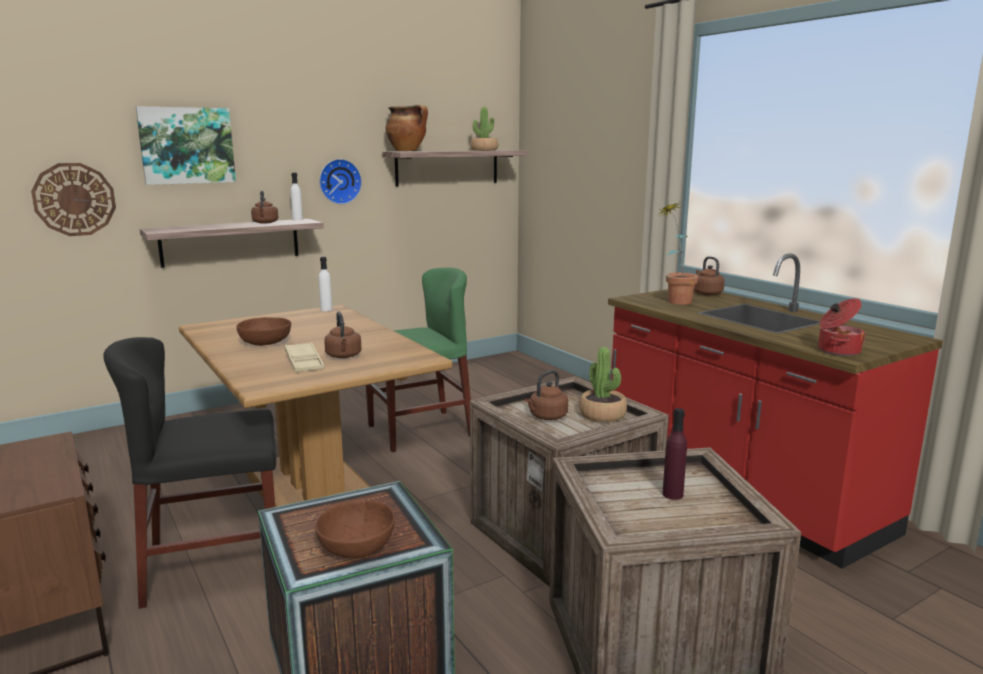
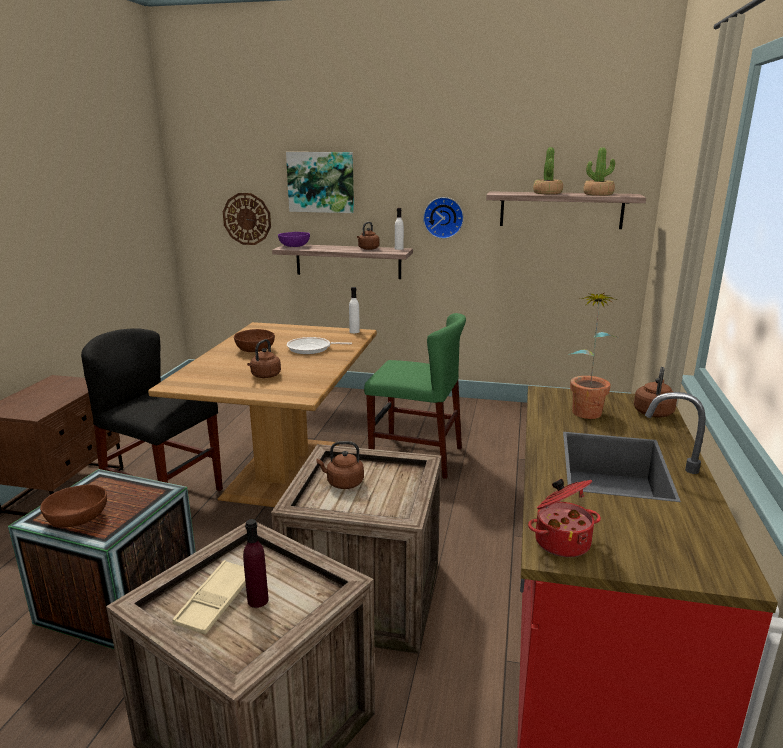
camera: 45 degrees right, 5 degrees up
(165, 229) = (294, 246): none -> purple bowl
(304, 362) = (235, 373): beige tray -> beige tray (216, 601)
(324, 329) = (311, 349): none -> frying pan
(407, 151) = (505, 193): cooking pot -> none
(602, 415) = (385, 502): potted plant -> potted plant (547, 193)

